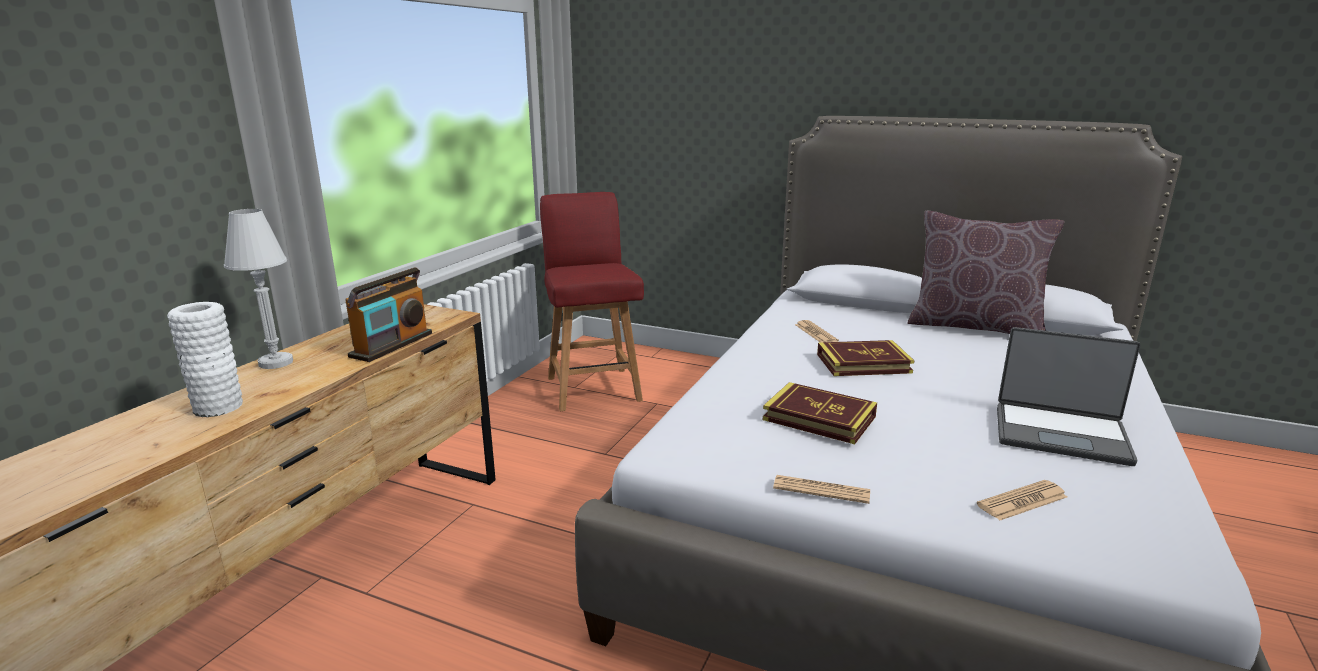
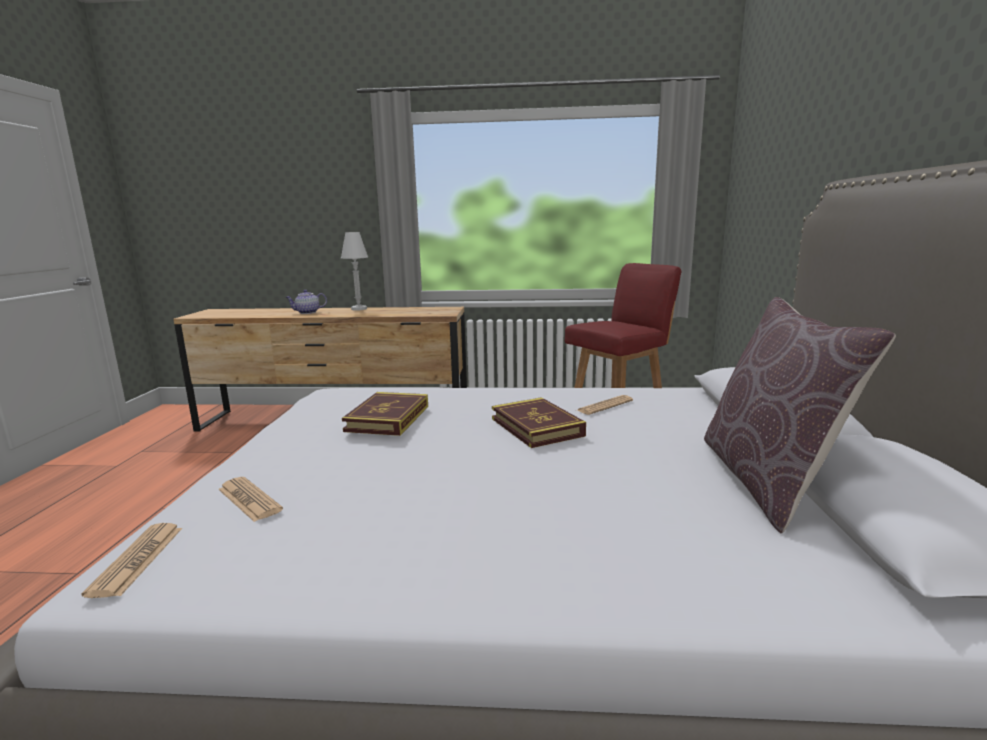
camera: 70 degrees right, 5 degrees down
(218, 407) = (307, 312): white vase -> teapot
(392, 345) = (391, 314): radio -> none
(821, 490) = (274, 430): newspaper -> newspaper (137, 560)
(1060, 434) = (409, 528): laptop -> none

